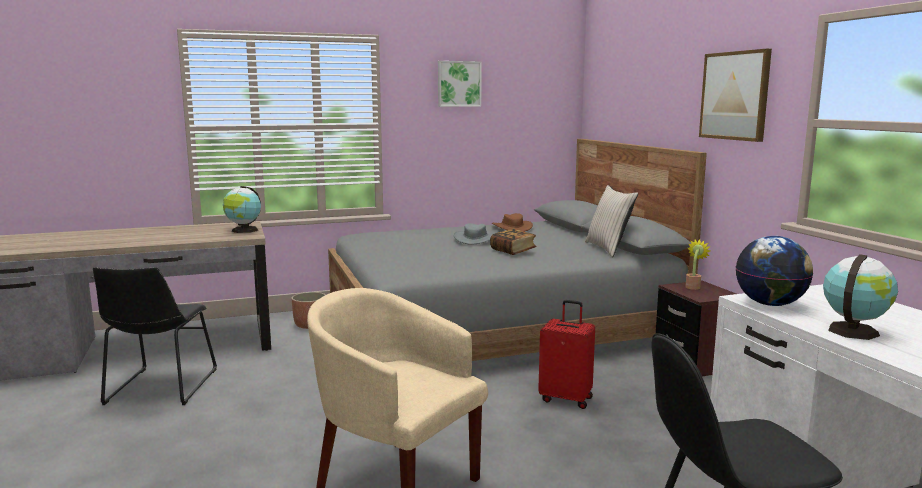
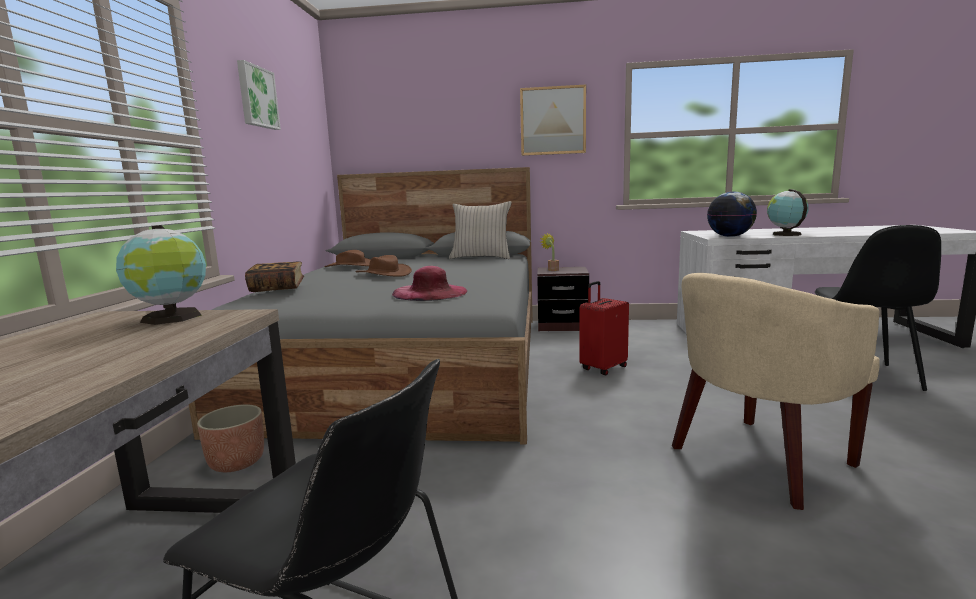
camera: 65 degrees left, 0 degrees up
(411, 259) = (430, 292): none -> pink hat
(475, 239) = (384, 273): grey hat -> brown hat
(513, 251) = (450, 271): book -> book (277, 288)

